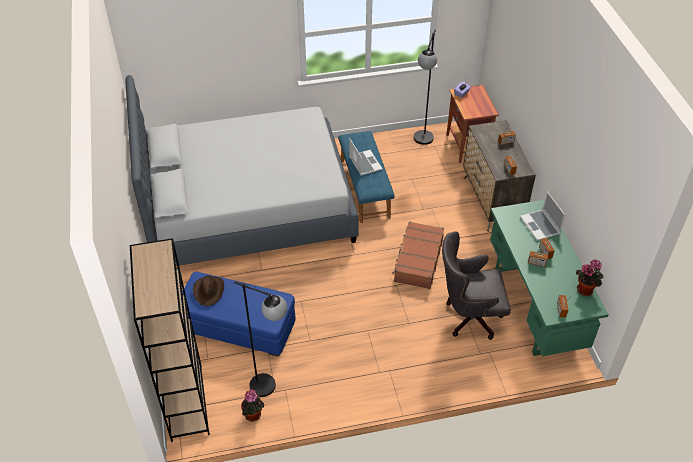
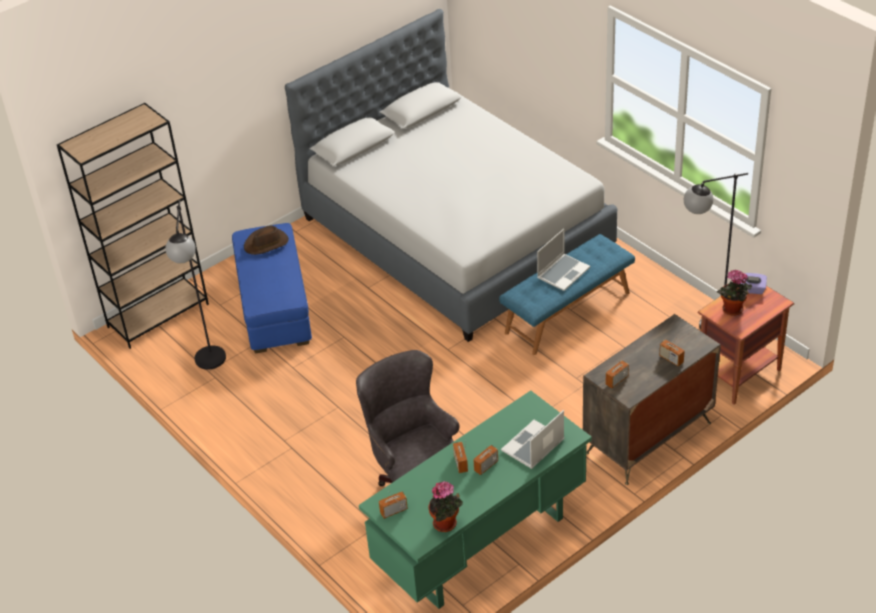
camera: 65 degrees right, 5 degrees down
(254, 416) = (169, 369): potted plant -> potted plant (732, 310)
(418, 260) = (480, 407): brown suitcase -> none

